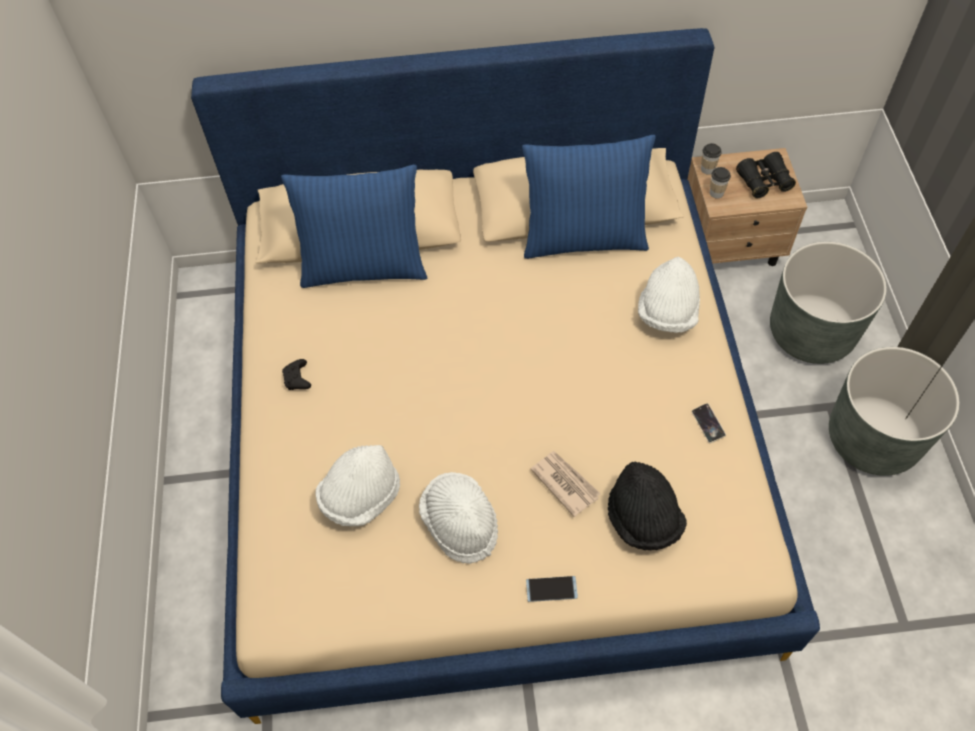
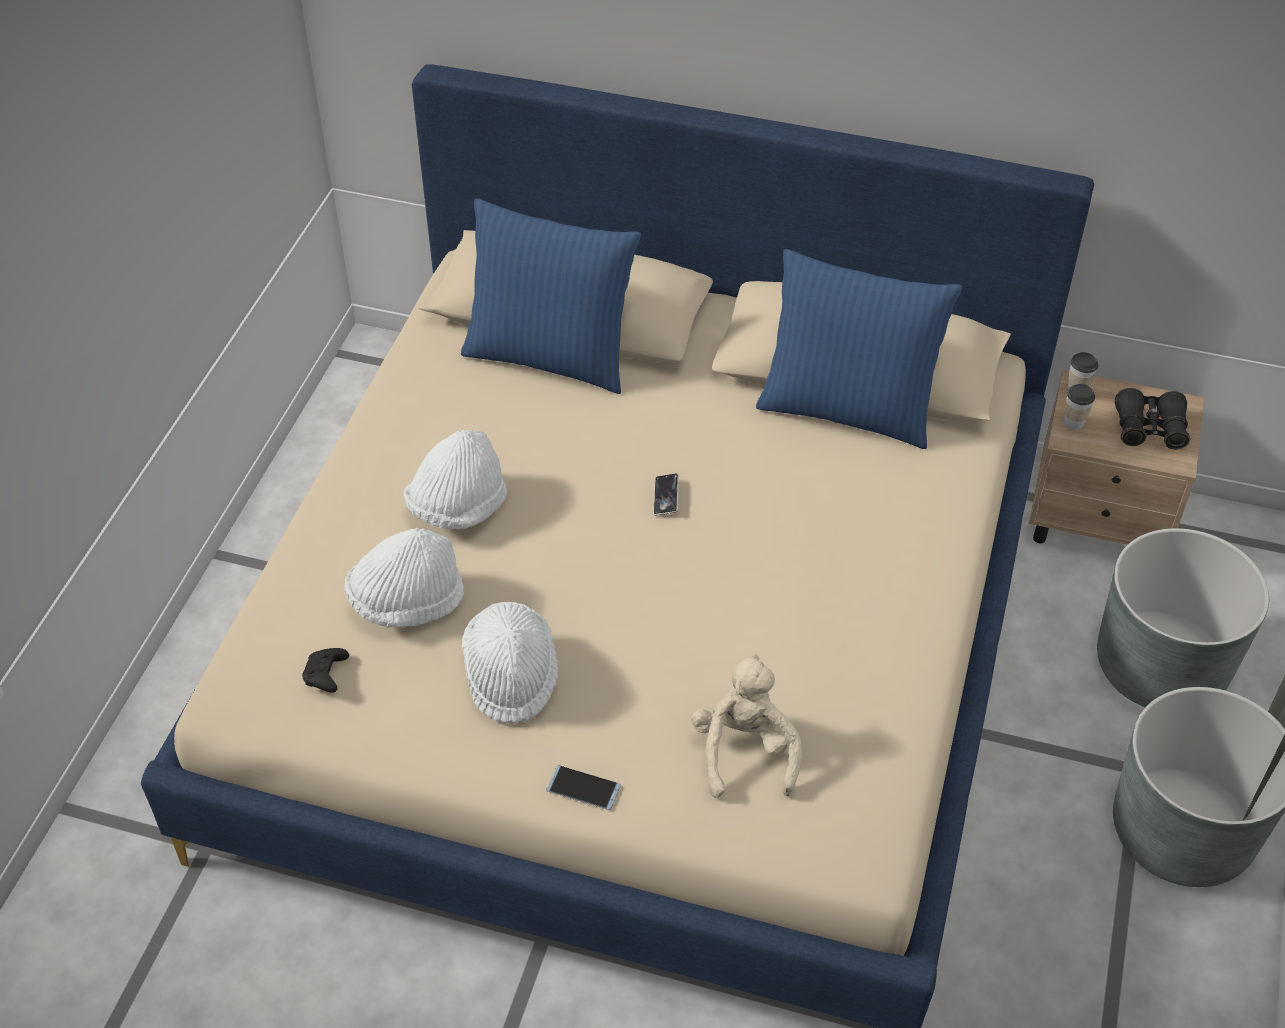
camera: 20 degrees right, 10 degrees down
(298, 379) = (403, 453): black game controller -> black game controller (326, 676)
(565, 483) = (666, 677): newspaper -> none
(643, 518) = (744, 752): black hat -> beige plush toy
(667, 312) = (911, 529): white hat -> white hat (458, 507)
(708, 424) = (892, 675): phone -> phone (666, 497)

